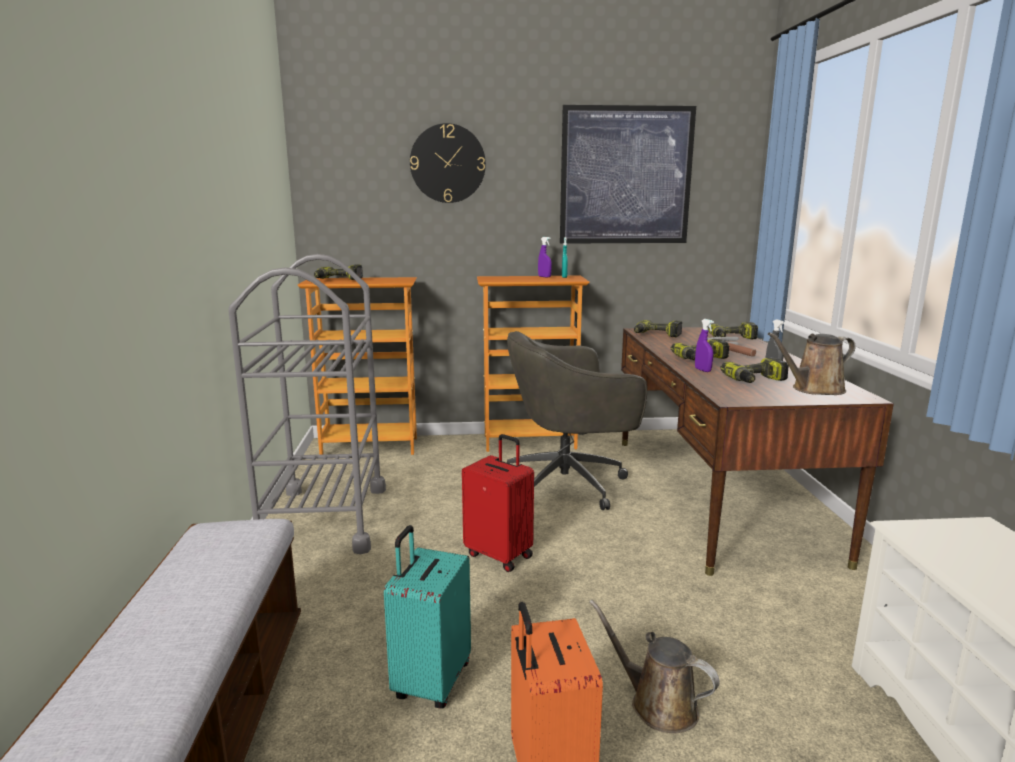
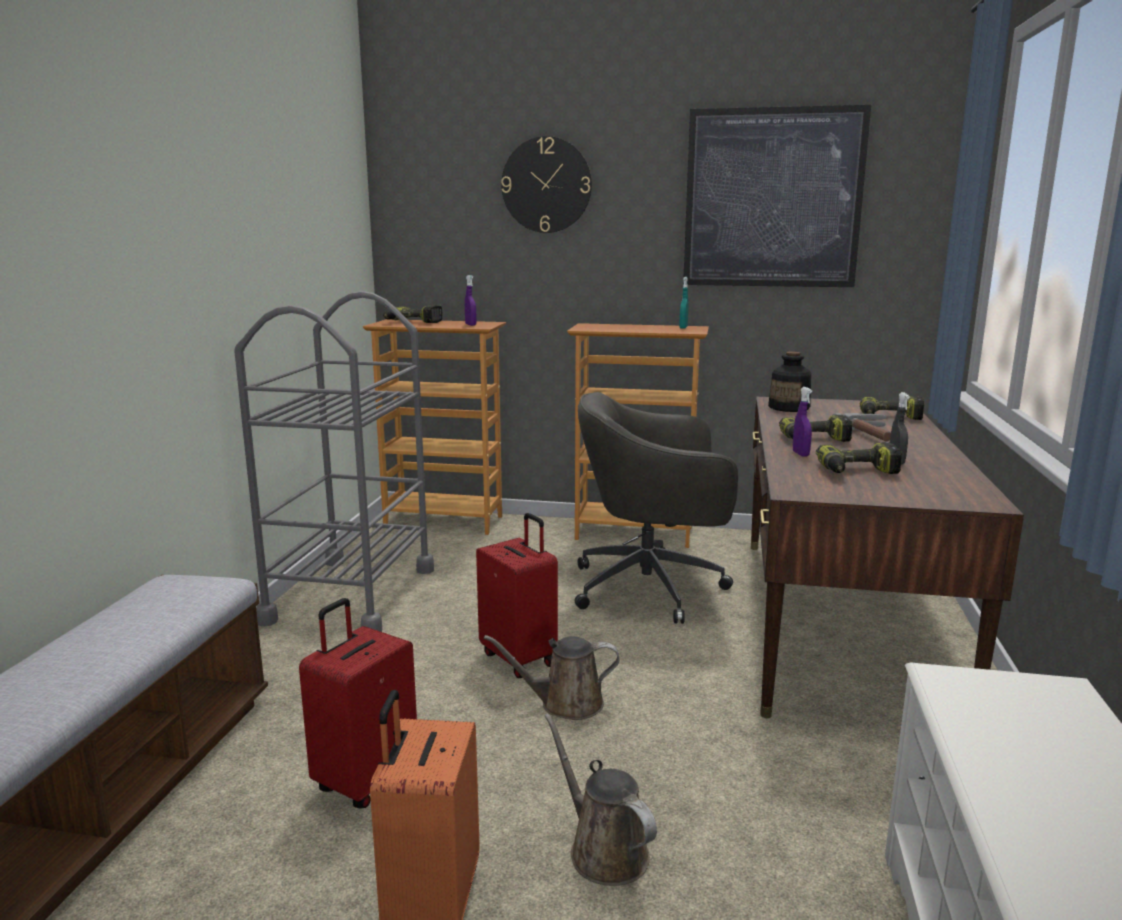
camera: 15 degrees right, 0 degrees up
(430, 681) = (365, 779): turquoise suitcase -> red suitcase
(544, 277) = (659, 326): purple spray bottle -> purple spray bottle (470, 325)
(656, 335) = (789, 407): power drill -> bottle
(814, 389) = (927, 488): brown watering can -> brown watering can (565, 704)

